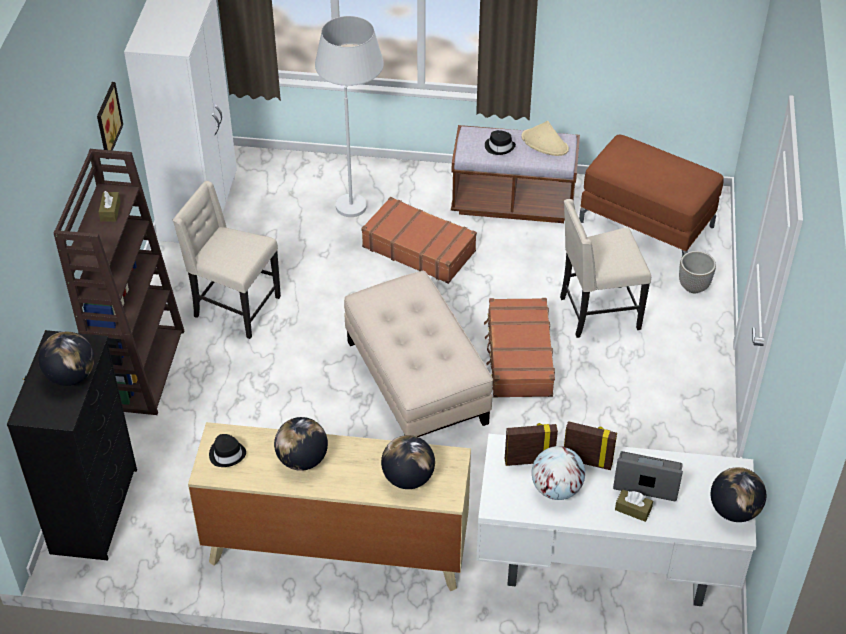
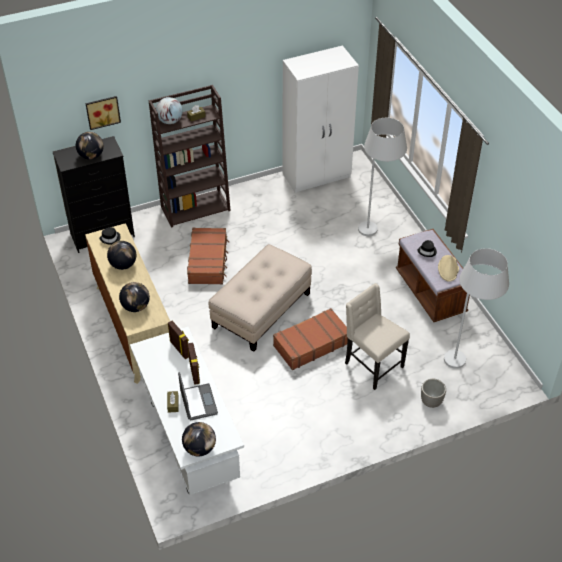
camera: 60 degrees right, 0 degrees up
(106, 120) = (247, 83): picture -> picture (102, 111)
(235, 307) = (259, 220): beige chair -> none
(419, 248) = (359, 269): brown suitcase -> brown suitcase (208, 261)
(556, 489) = (167, 367): globe -> globe (170, 121)
(647, 224) = (467, 360): brown ottoman -> white floor lamp

